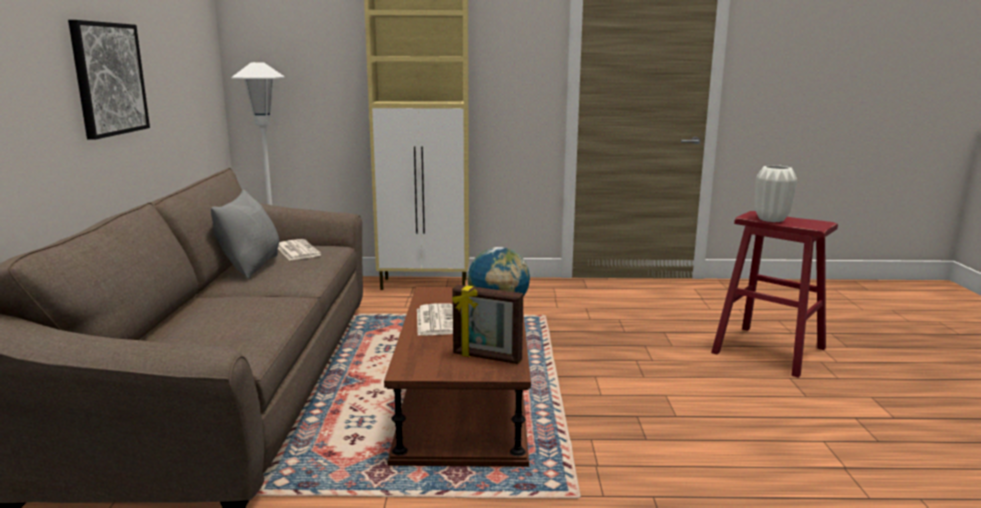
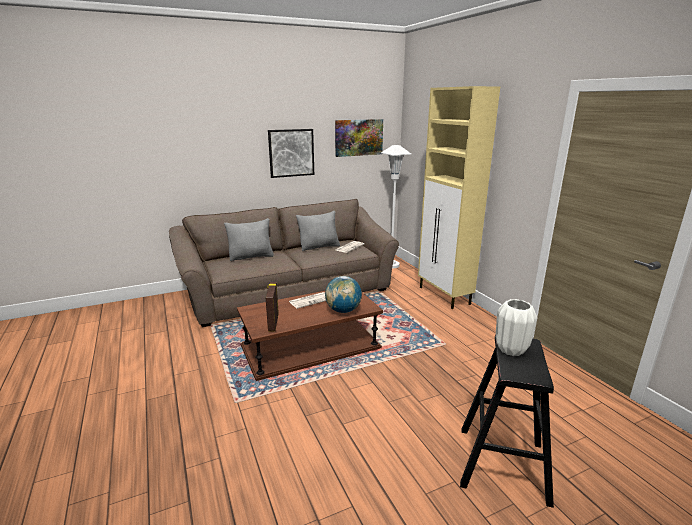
camera: 65 degrees right, 5 degrees up
(183, 49) = (358, 137): none -> picture
(190, 319) = (251, 256): none -> grey pillow
(769, 350) = (502, 464): red stool -> black stool

